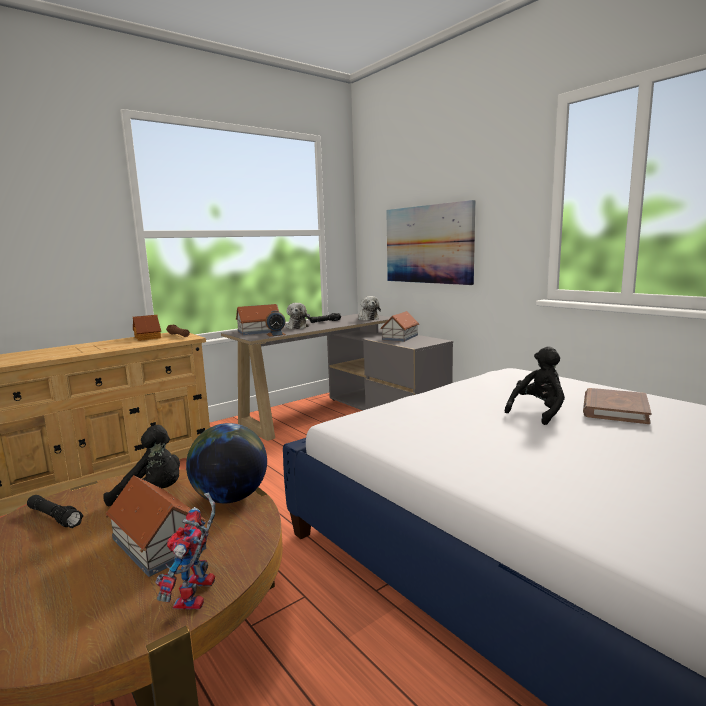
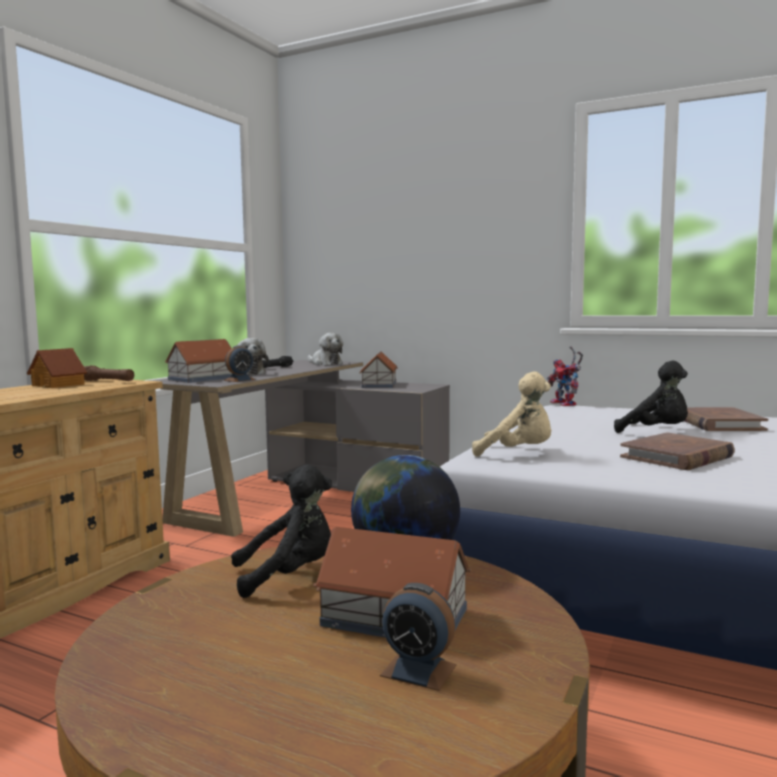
camera: 25 degrees left, 5 degrees down
(54, 517) = (178, 624): black flashlight -> none
(109, 590) = (418, 670): none -> alarm clock
(197, 597) = (540, 649): toy robot -> toy robot (566, 404)
(381, 421) = (518, 454): none -> beige plush toy
(428, 244) = (404, 267): picture -> none
(501, 444) = (677, 457): none -> brown book
(538, 412) = (656, 432): black plush toy -> black plush toy turned 105 degrees clockwise

